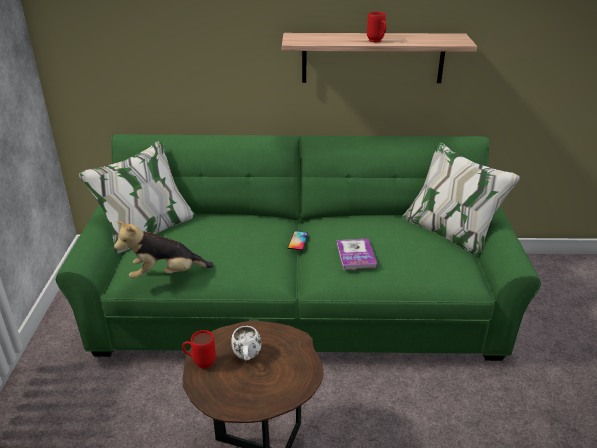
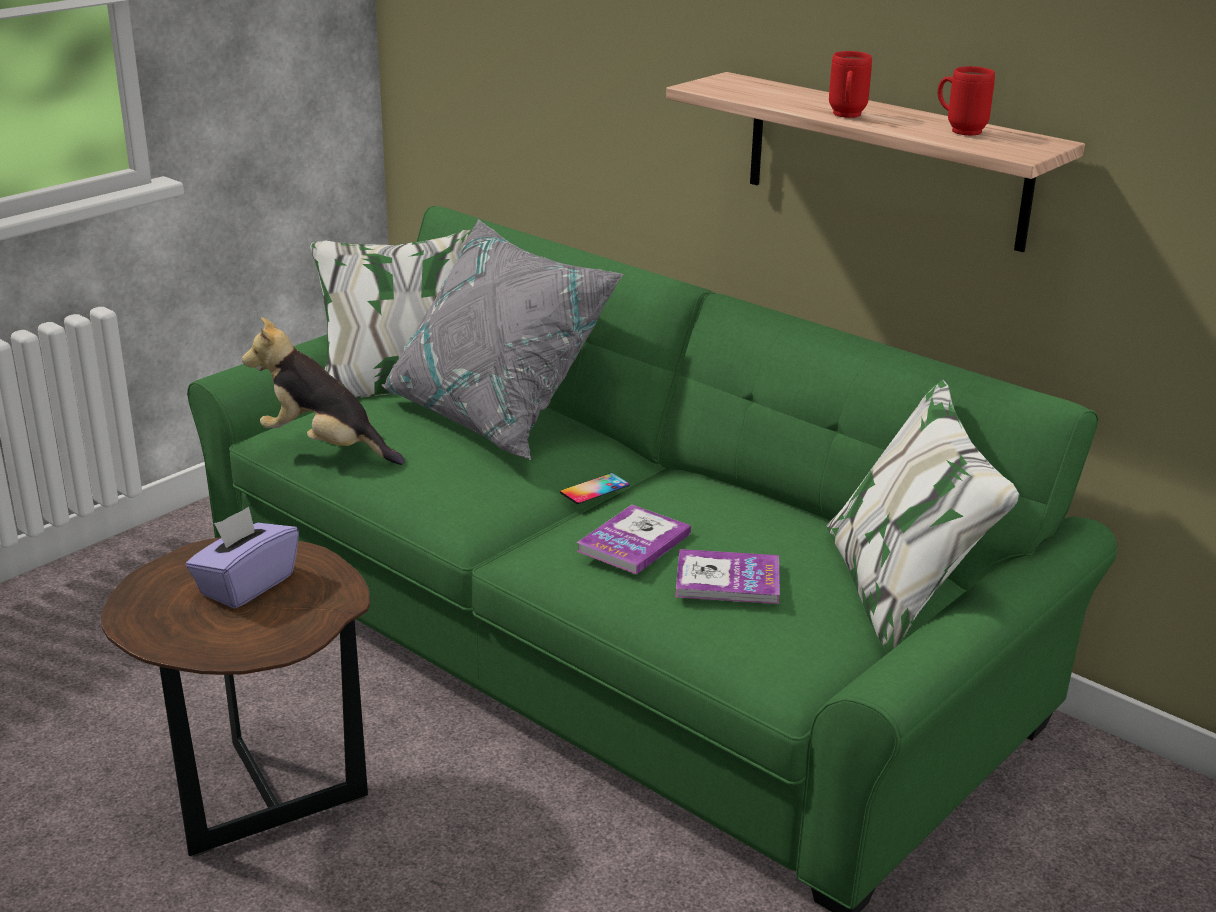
camera: 40 degrees right, 5 degrees down
(200, 362) = (185, 561): red mug -> red mug (959, 130)
(220, 226) = (497, 416): none -> grey pillow
(247, 357) = (246, 585): white mug -> purple tissue box
(407, 254) = (727, 580): none -> book

